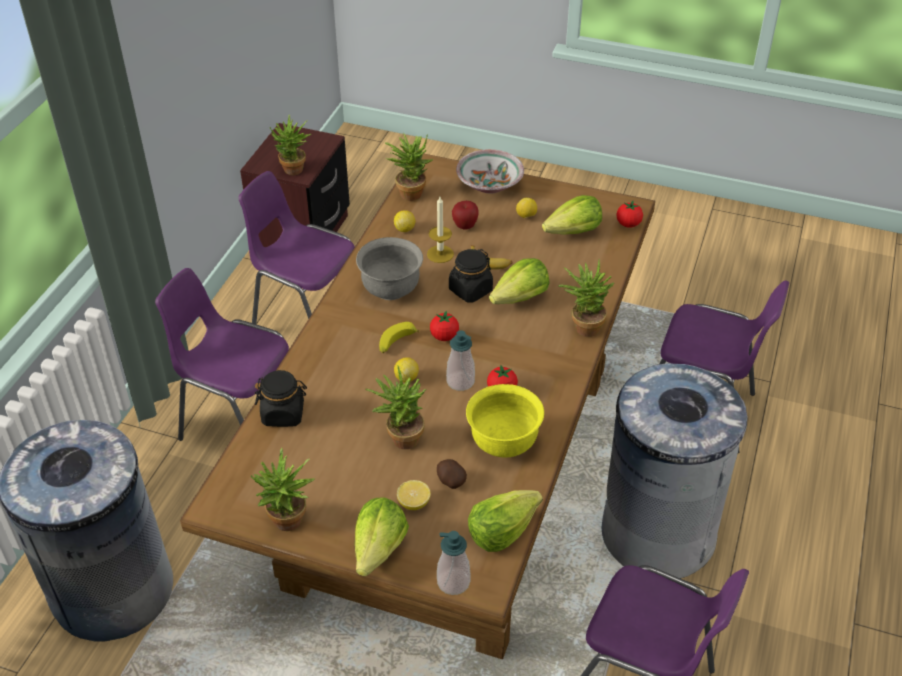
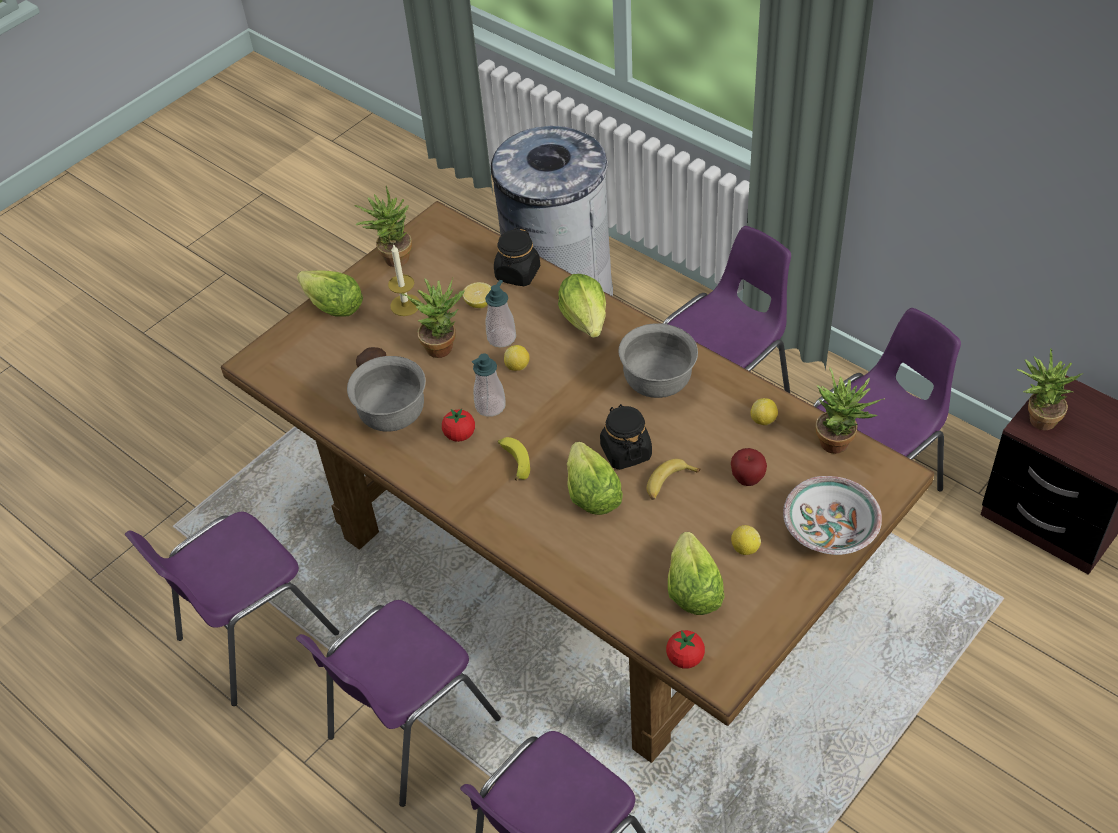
camera: 115 degrees right, 5 degrees up
(396, 343) = (571, 370): banana -> banana (514, 461)
(413, 503) = (364, 337): lemon -> lemon (479, 303)
(440, 254) = (702, 441): candle -> candle (405, 305)
(444, 336) = (562, 410): tomato -> none
(453, 582) = (271, 343): soap dispenser -> soap dispenser (501, 338)
(501, 530) = (299, 387): lettuce -> lettuce (586, 320)
(503, 443) = (393, 416): yellow bowl -> grey bowl
(583, 326) = (518, 536): potted plant -> none
(657, 532) = (409, 730): grey trash can -> purple chair

